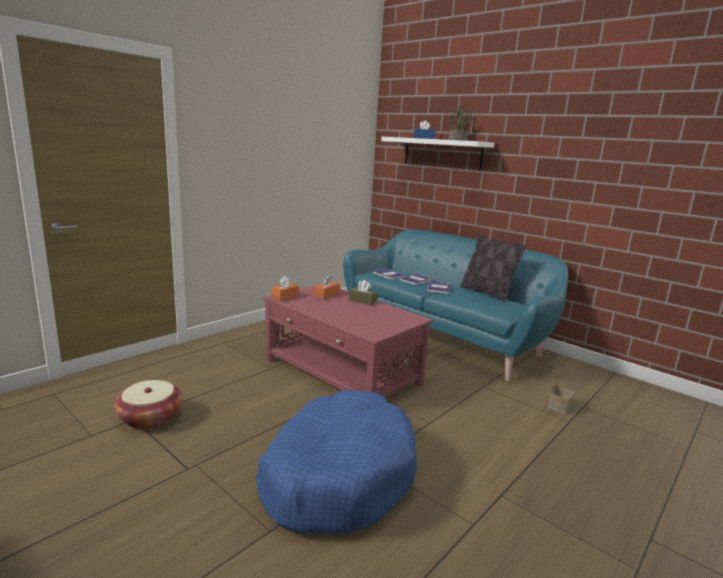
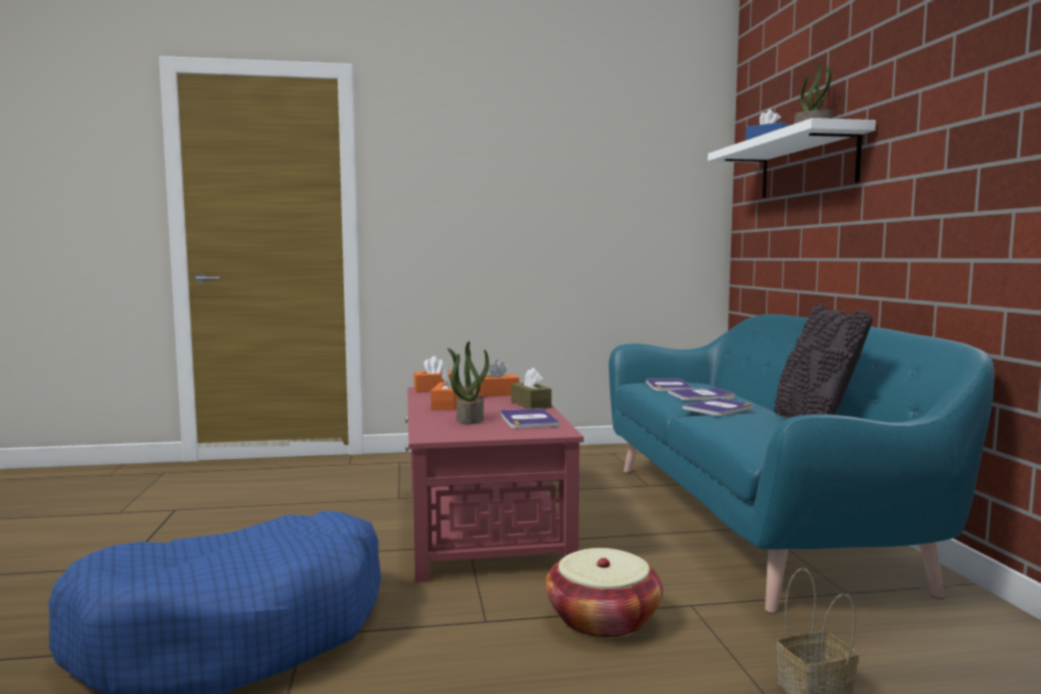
camera: 40 degrees right, 10 degrees down
(150, 418) = (189, 512): basket -> basket (603, 620)
(324, 309) = (447, 405): none -> orange tissue box
(361, 318) = (469, 419): none -> potted plant
(387, 313) = (528, 420): none -> book

